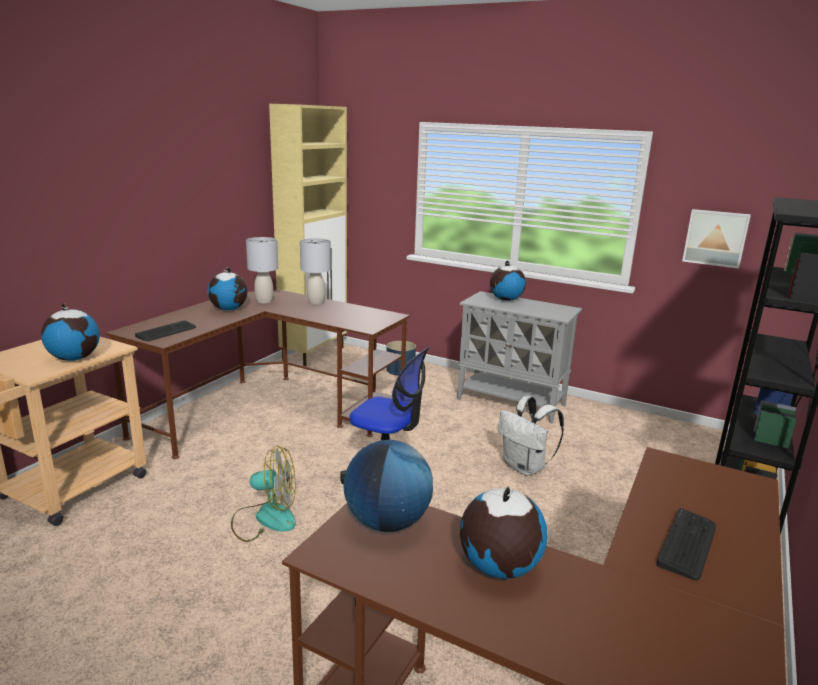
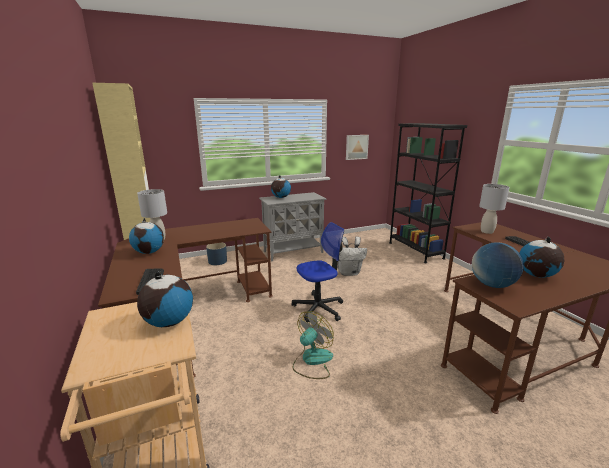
camera: 50 degrees left, 0 degrees up
(316, 302) = (192, 229): grey table lamp -> grey table lamp (487, 231)

